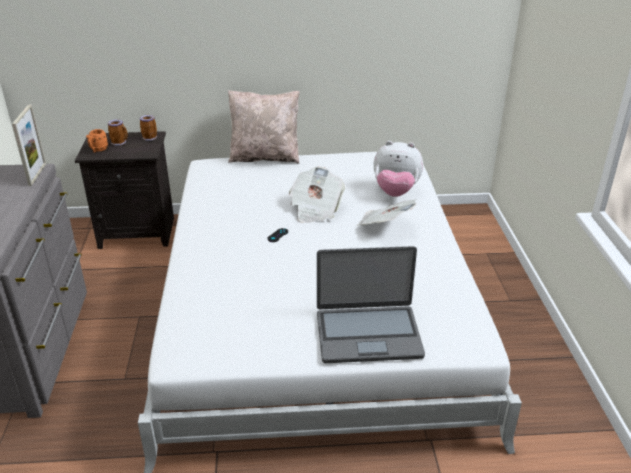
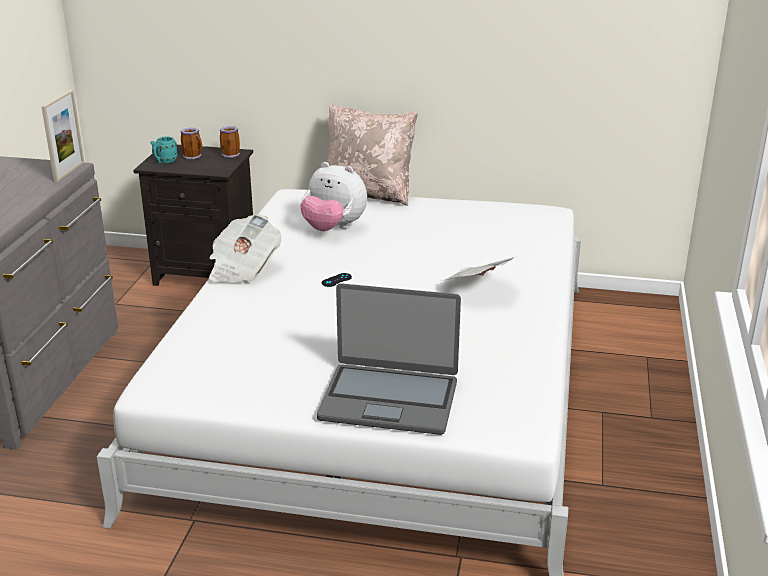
camera: 15 degrees right, 5 degrees down
(98, 150) = (164, 162): orange mug -> turquoise mug
(315, 209) = (399, 258): newspaper -> newspaper (243, 268)
(395, 192) = (513, 251): plush toy -> plush toy (333, 228)

